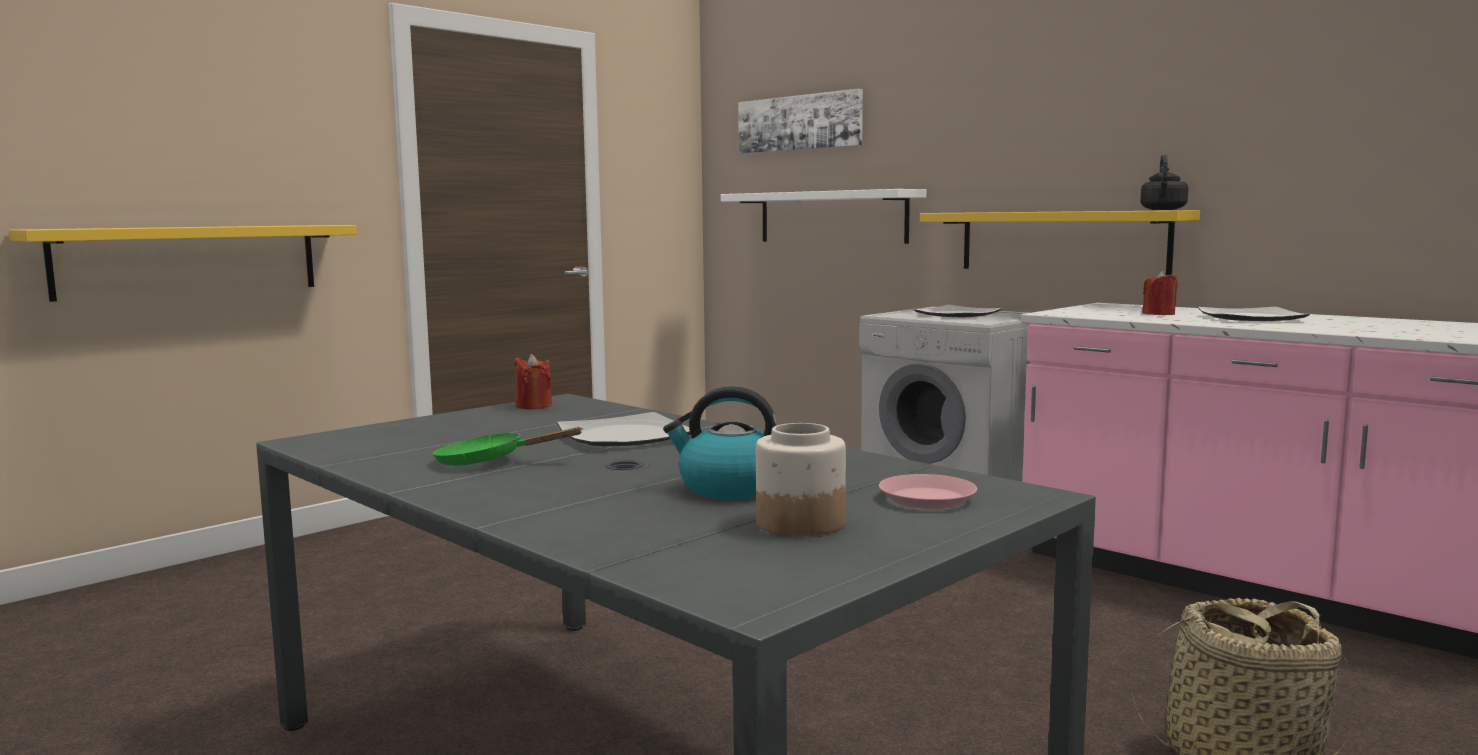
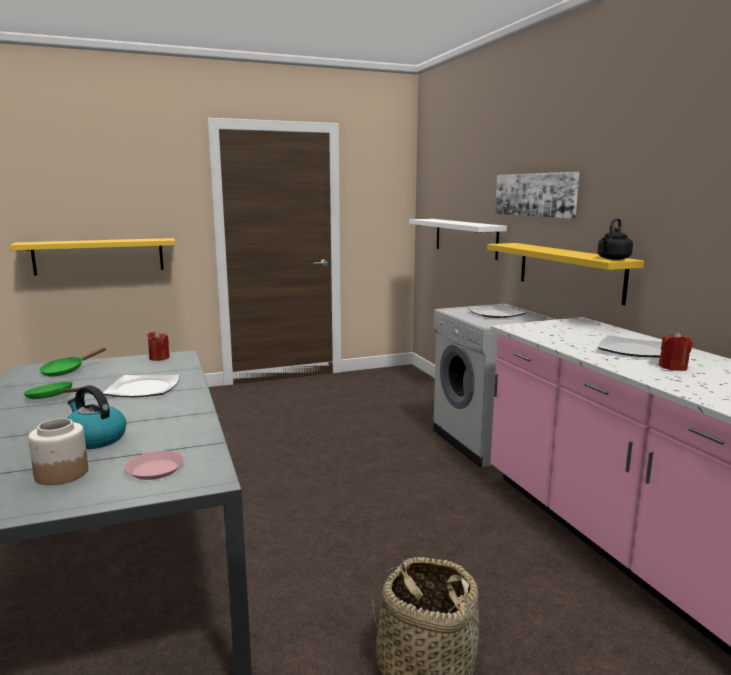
camera: 25 degrees right, 5 degrees up
(406, 434) = (67, 371): none -> green frying pan
(799, 123) = (454, 176): picture -> picture (535, 194)
(1159, 314) = (579, 337): red candle -> red candle (673, 367)

